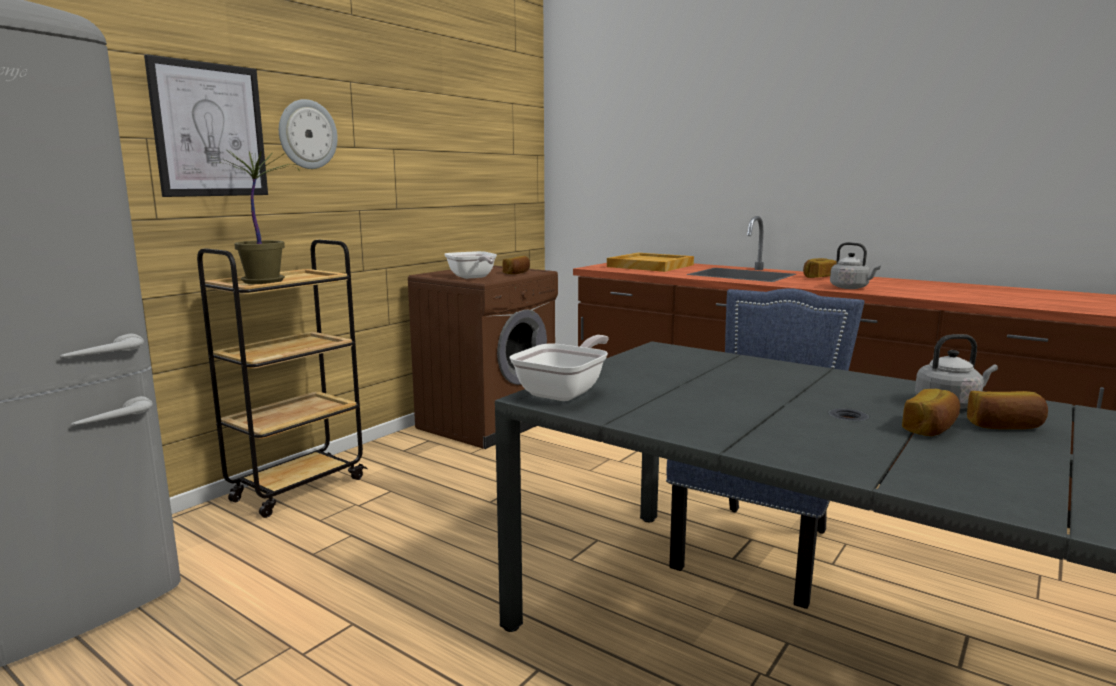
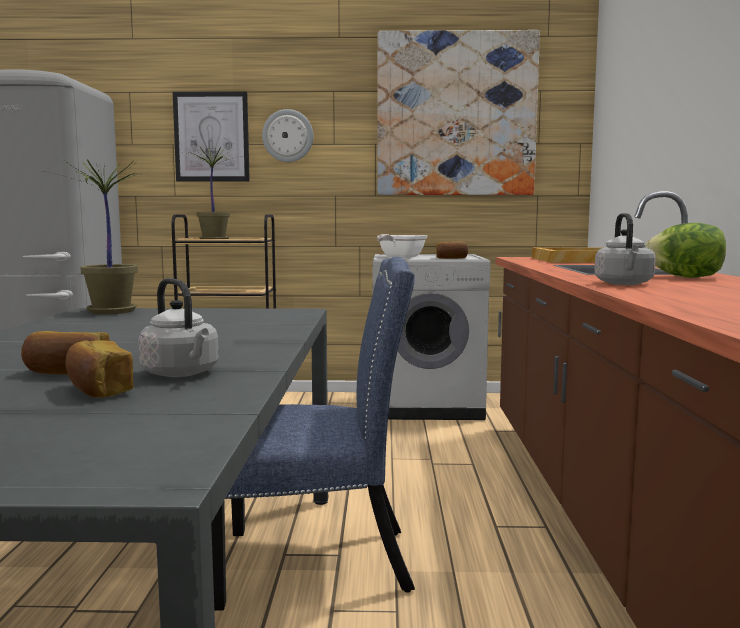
camera: 55 degrees right, 5 degrees down
(459, 121) = (456, 115): none -> picture
(489, 423) = (426, 407): brown washing machine -> white washing machine
(565, 391) = (112, 312): frying pan -> potted plant
(818, 277) = (685, 277): bread -> lettuce

